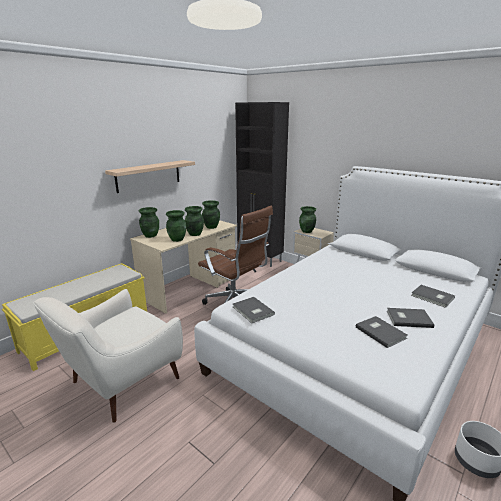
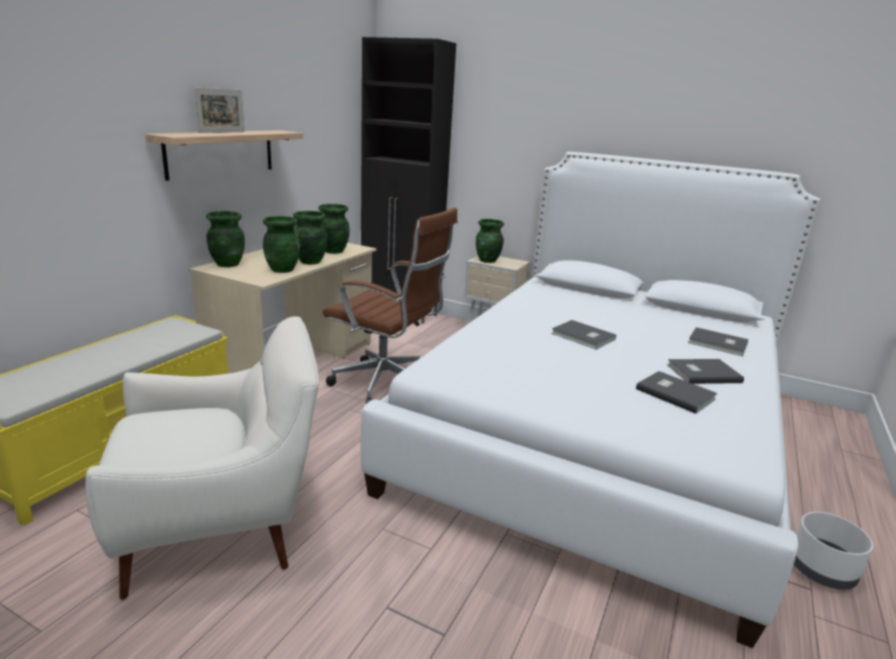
camera: 15 degrees left, 0 degrees up
(121, 383) = (222, 527): white armchair -> white armchair turned 135 degrees counterclockwise
(147, 165) = (222, 132): none -> picture frame
(252, 311) = (465, 375): grey book -> grey book (583, 337)

